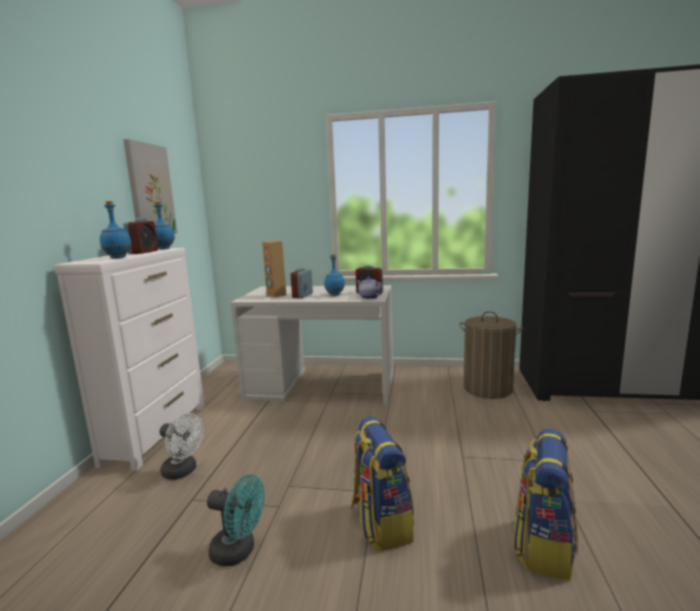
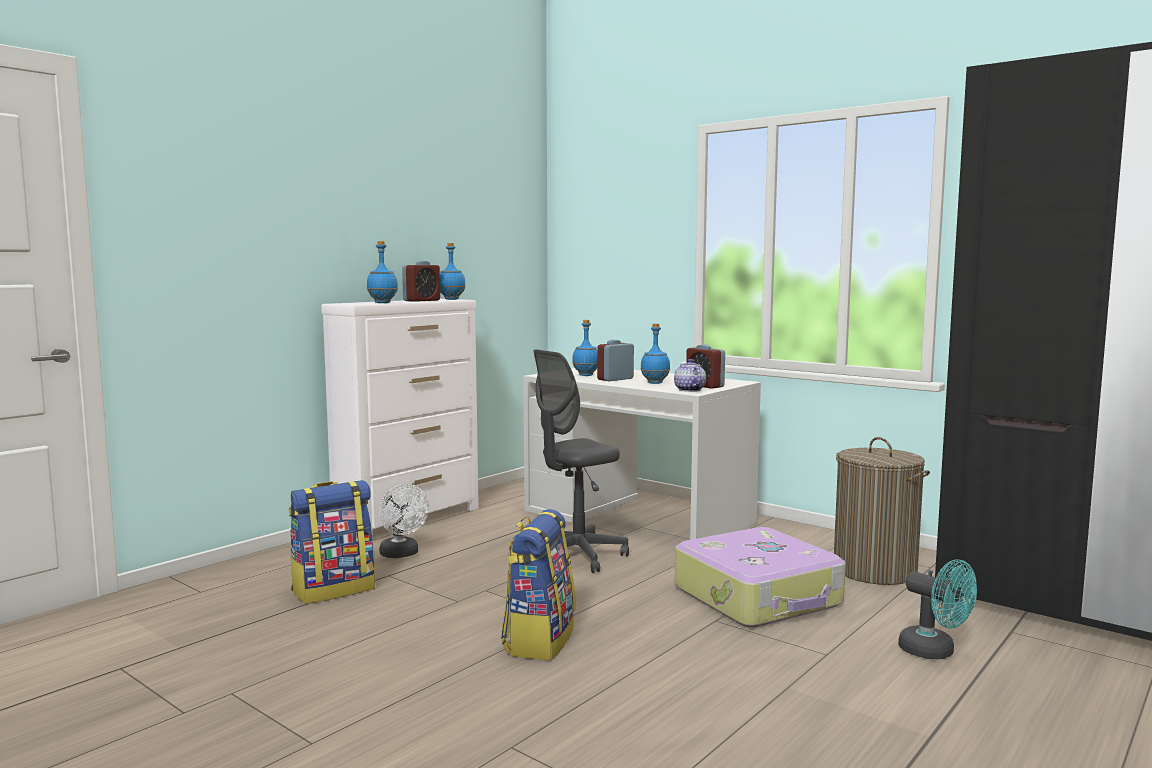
camera: 30 degrees right, 5 degrees down
(150, 190) = (457, 229): picture -> none
(239, 551) = (389, 618): turquoise fan -> turquoise fan (935, 652)
(276, 295) = (586, 375): brown speaker -> blue bottle
(319, 429) = (577, 556): none -> grey office chair
(460, 428) = (759, 597): none -> suitcase
(543, 545) = (688, 706): backpack -> backpack (334, 589)

